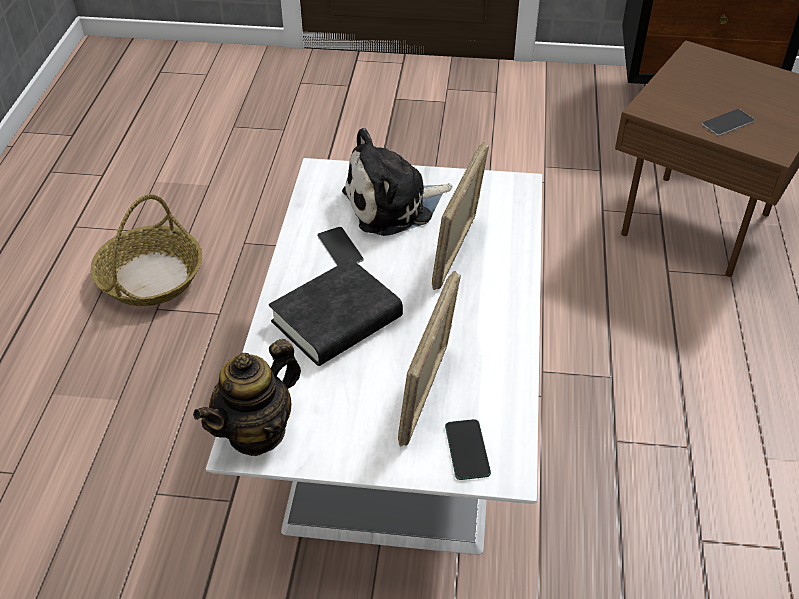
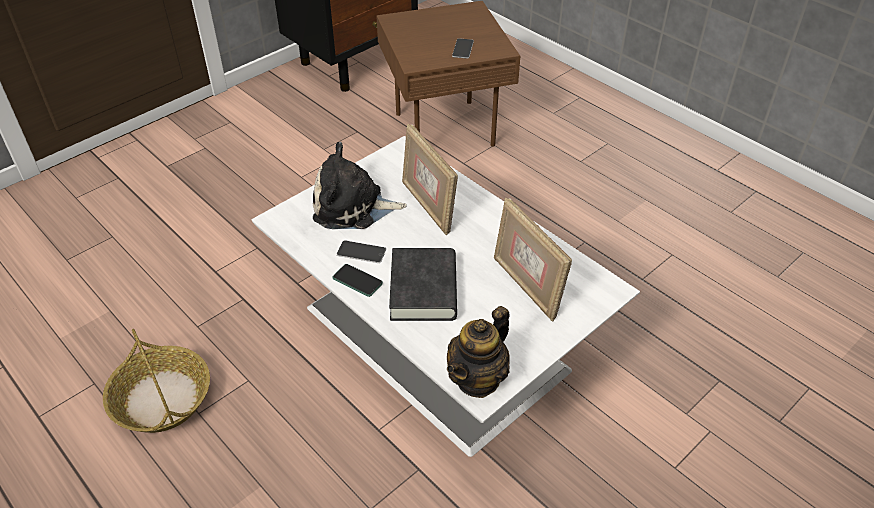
camera: 50 degrees left, 0 degrees up
(257, 432) = (478, 379): teapot -> teapot turned 45 degrees clockwise
(393, 205) = (353, 207): plush toy -> plush toy turned 75 degrees clockwise
(467, 450) = (582, 296): phone -> phone (357, 281)

